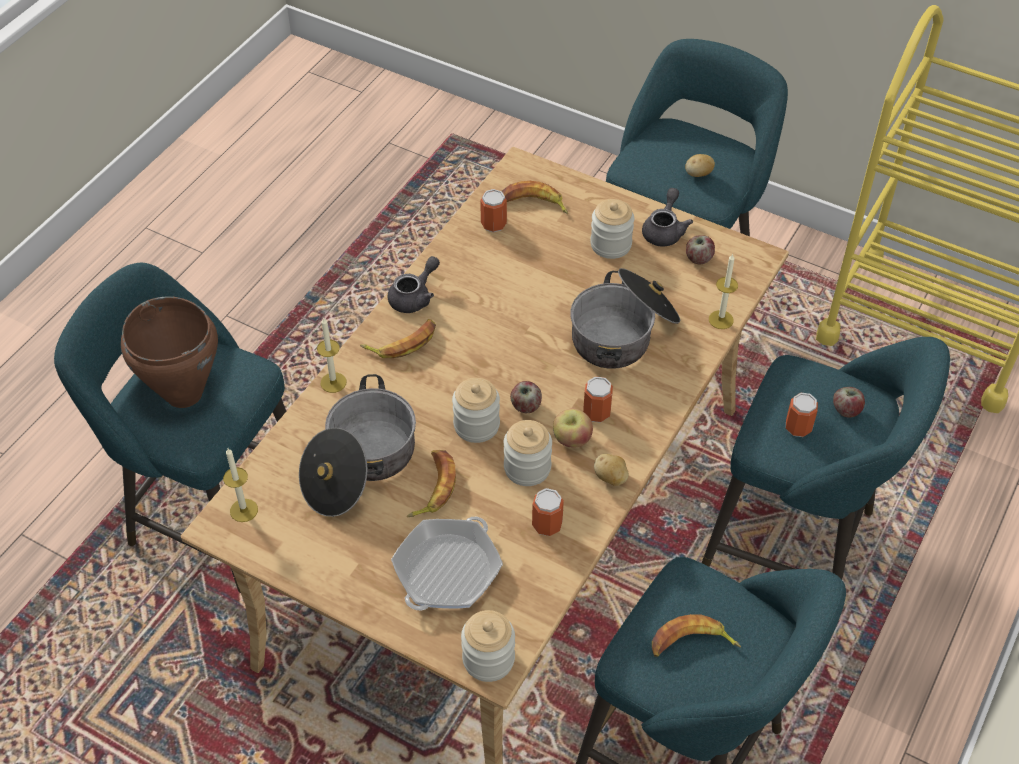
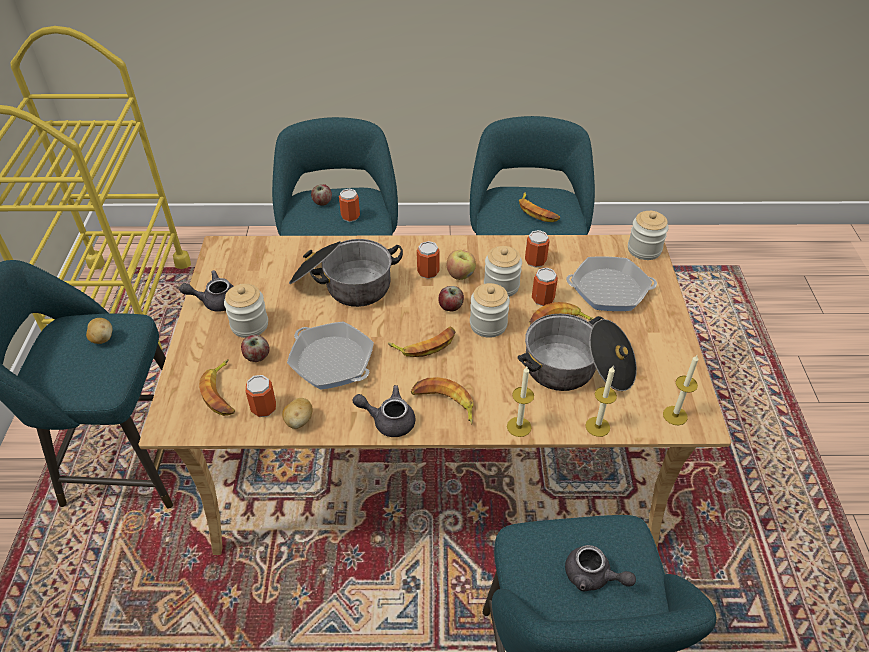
camera: 120 degrees left, 5 degrees down
(183, 394) = (593, 577): brown cooking pot -> grey teapot
(479, 495) = (542, 299): none -> can
(487, 361) = (425, 344): none -> banana
(517, 285) = (332, 361): none -> frying pan
(611, 478) = (476, 248): potato -> potato (299, 421)
(698, 259) = (239, 274): apple -> apple (257, 357)
(721, 319) = (298, 245): candle -> candle (597, 426)

